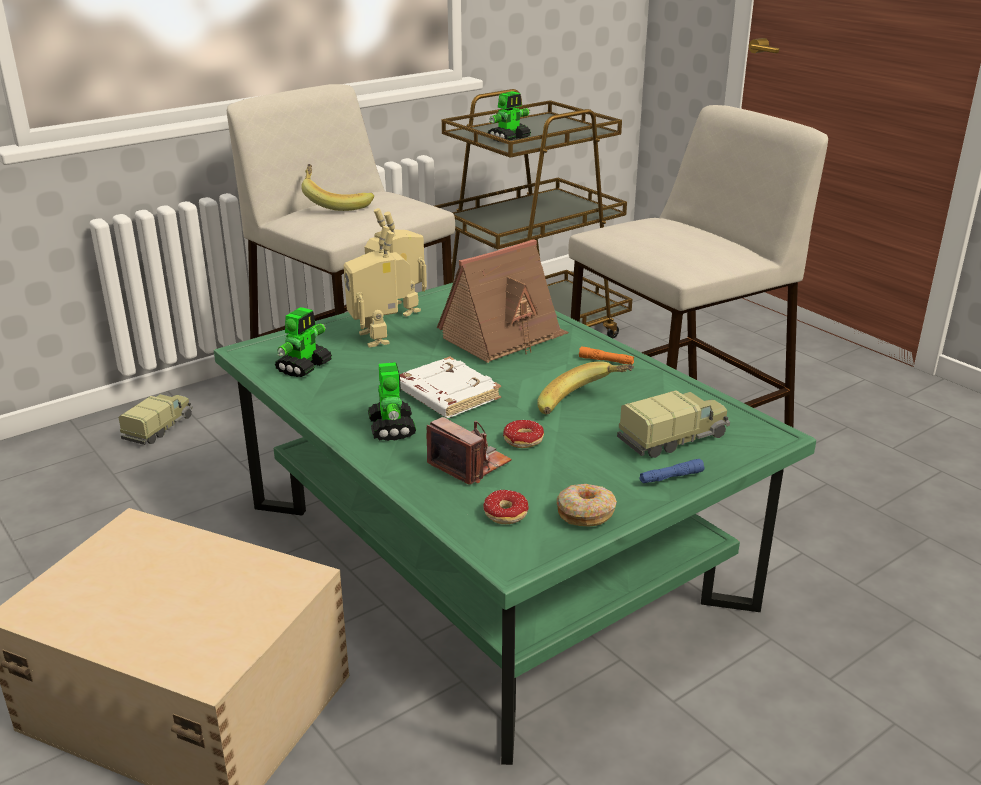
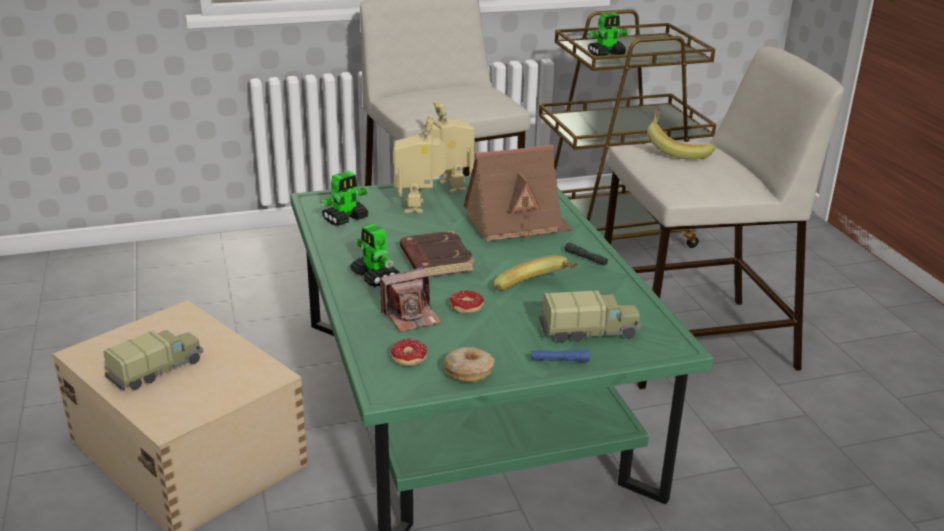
camera: 20 degrees right, 0 degrees up
(160, 428) = (278, 251): toy truck -> toy truck (157, 370)
(335, 204) = (435, 91): banana -> banana (676, 150)
(392, 427) = (375, 277): toy robot -> toy robot turned 135 degrees clockwise
(446, 395) = (435, 260): white book -> brown book
(469, 464) = (411, 316): camera -> camera turned 90 degrees clockwise
(606, 361) = (586, 258): orange flashlight -> black flashlight

